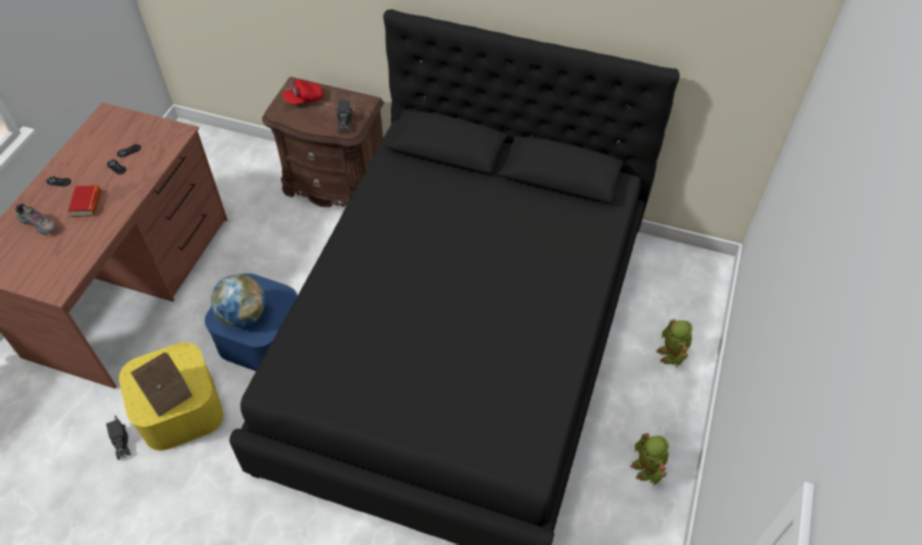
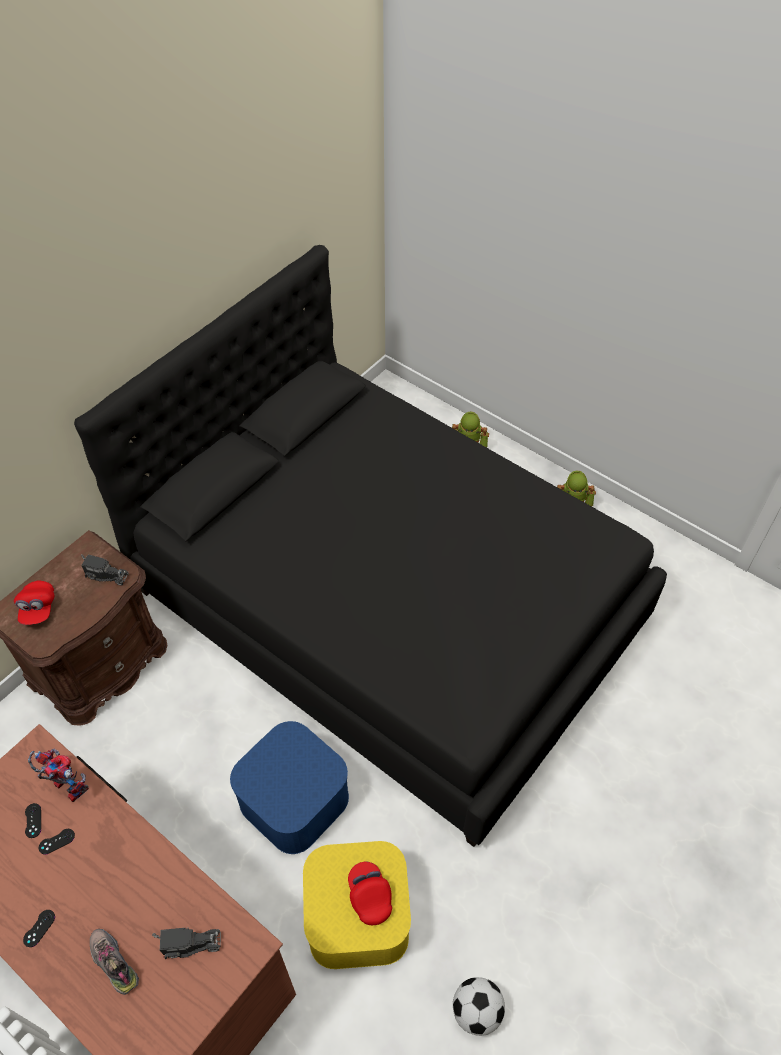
camera: 70 degrees left, 0 degrees up
(39, 224) = (113, 963): shoe -> shoe turned 90 degrees counterclockwise
(86, 204) = (107, 891): book -> none
(118, 514) = (476, 1011): none -> football
(120, 441) = (377, 996): toy truck -> toy truck (189, 944)
(156, 157) = (66, 786): none -> toy robot
(165, 392) = (369, 896): toy house -> red cap
(243, 315) = (294, 786): globe -> none

